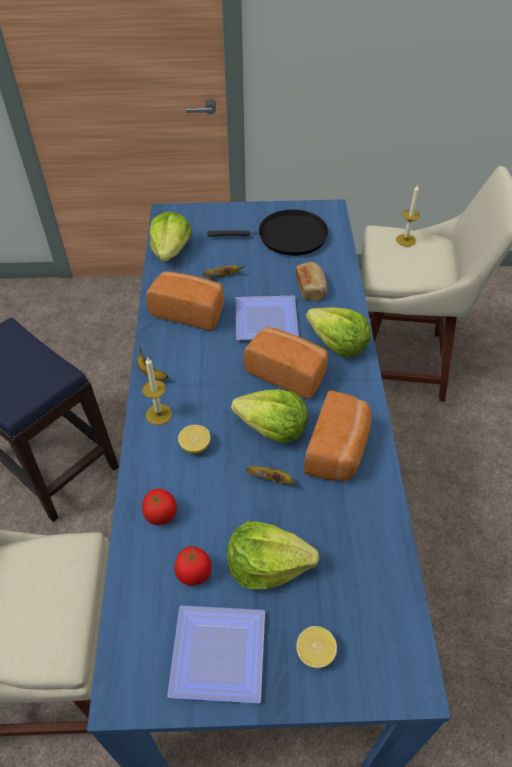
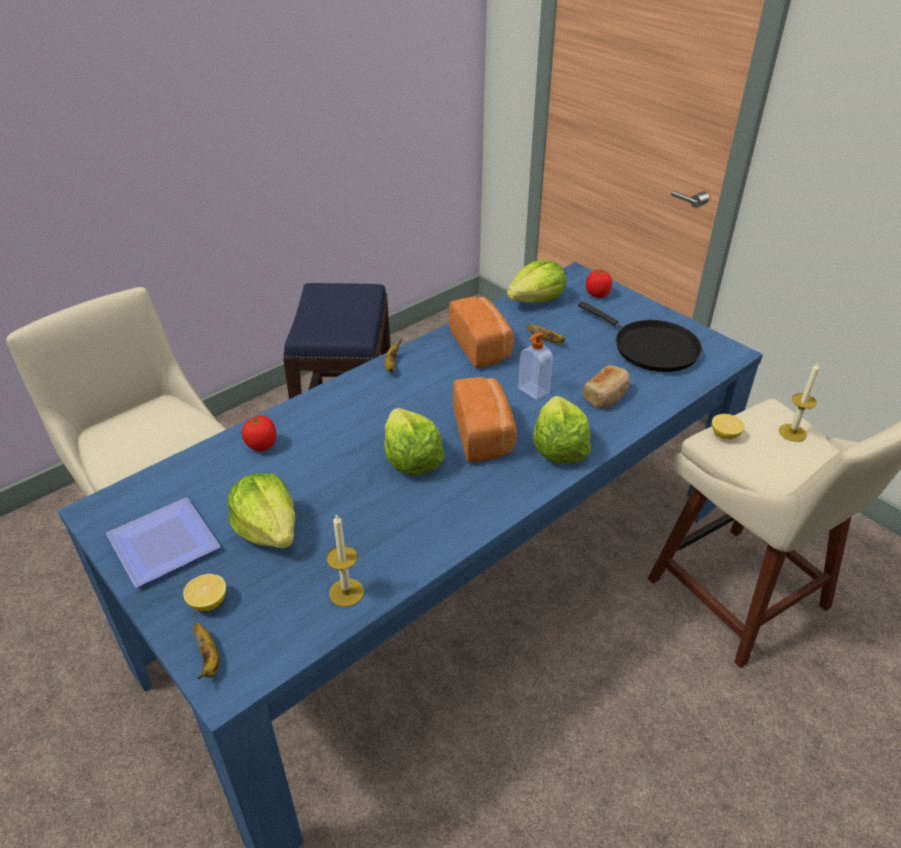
camera: 50 degrees right, 10 degrees down
(159, 414) = (356, 391): candle -> candle (346, 592)
(194, 573) = (225, 492): tomato -> tomato (597, 294)
(195, 446) = (345, 426): lemon -> lemon (724, 435)
(268, 319) = (532, 391): plate -> soap dispenser
(272, 479) = (356, 487): banana -> banana (208, 658)
(338, 450) = (432, 511): bread -> none

